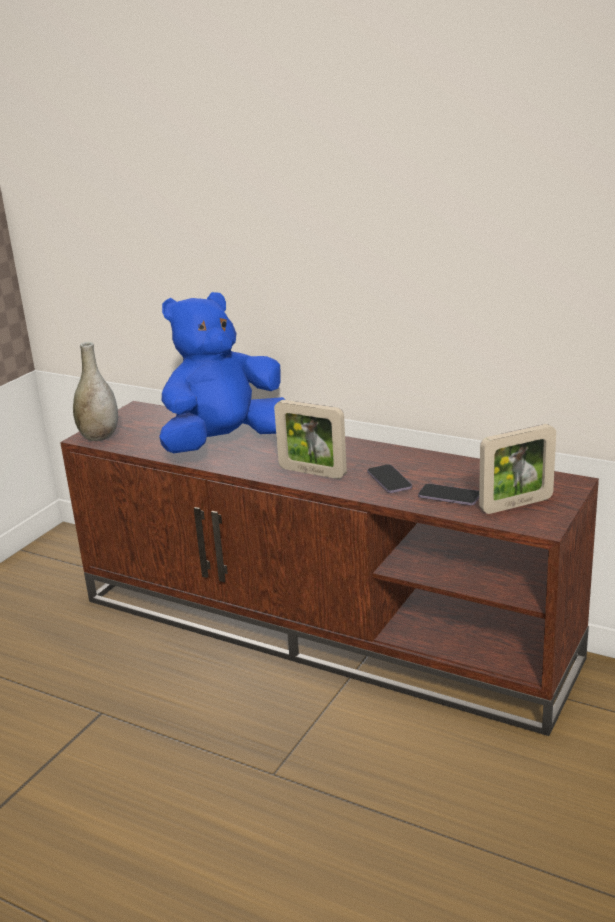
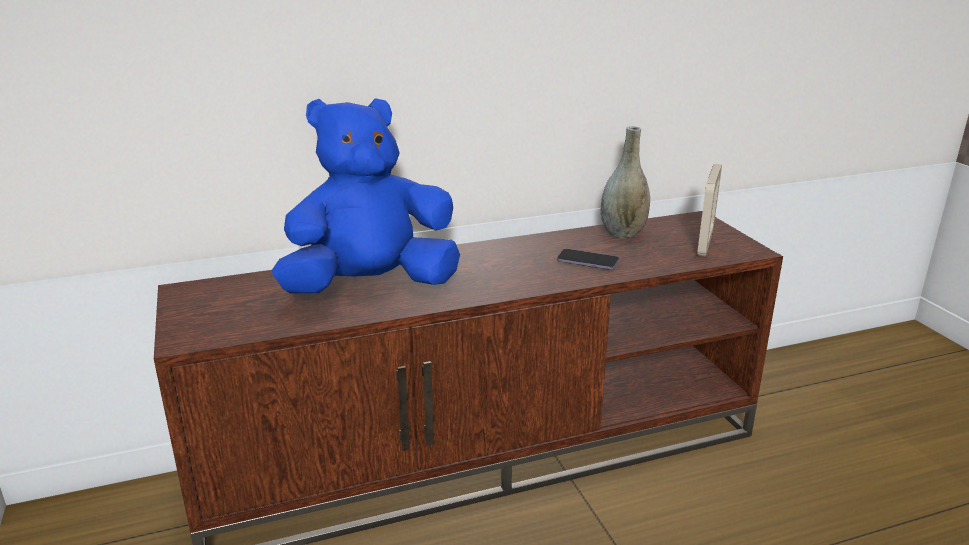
camera: 50 degrees left, 0 degrees up
(99, 436) = (201, 333): grey vase -> grey vase (622, 233)
(224, 443) = (371, 286): blue plush toy -> blue plush toy turned 60 degrees clockwise
(312, 472) = (513, 278): picture frame -> none
(449, 496) = (654, 255): phone -> none

